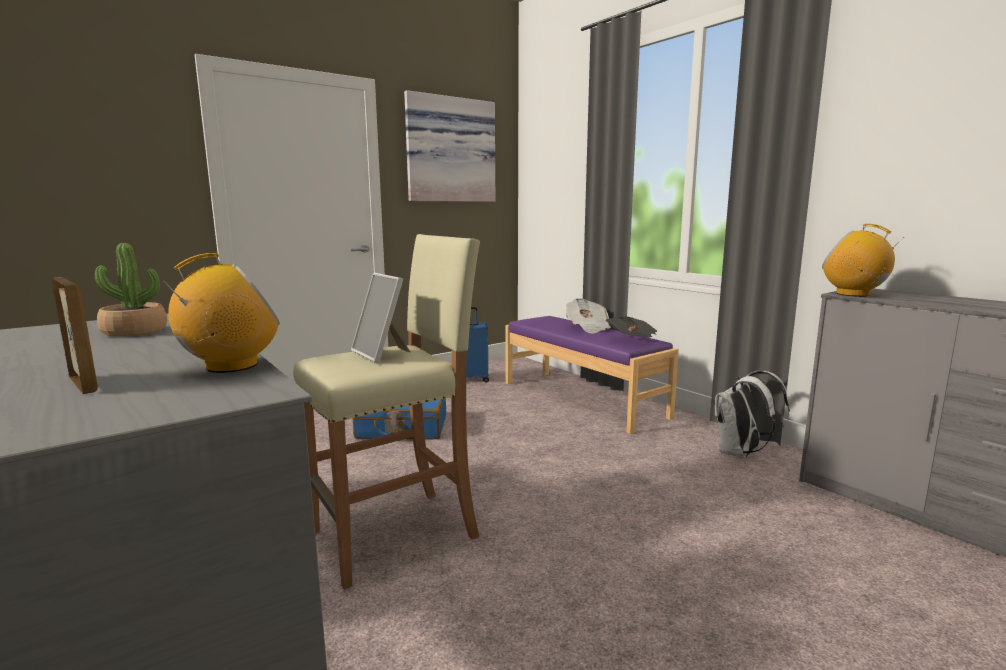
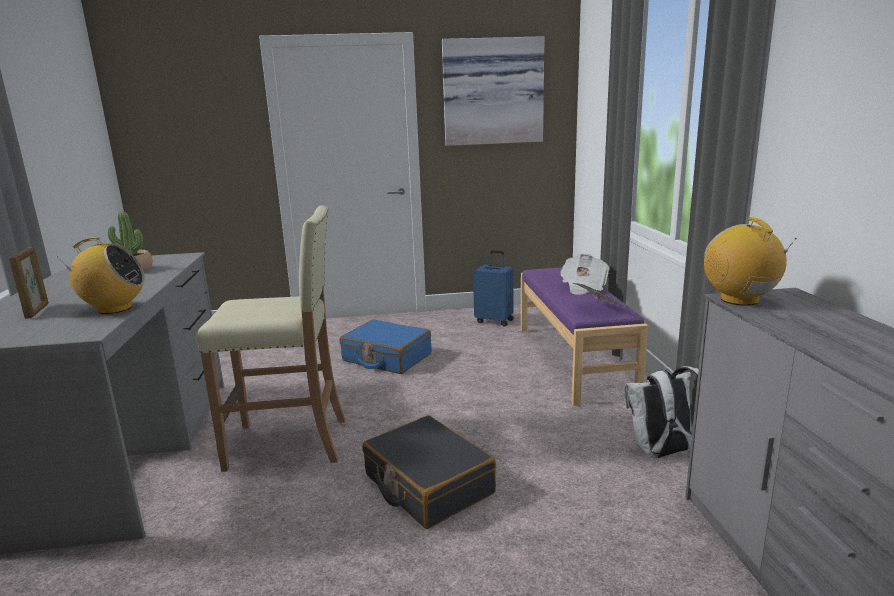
camera: 30 degrees right, 5 degrees up
(382, 354) = (275, 303): picture frame -> none
(598, 530) = (428, 484): none -> black suitcase

